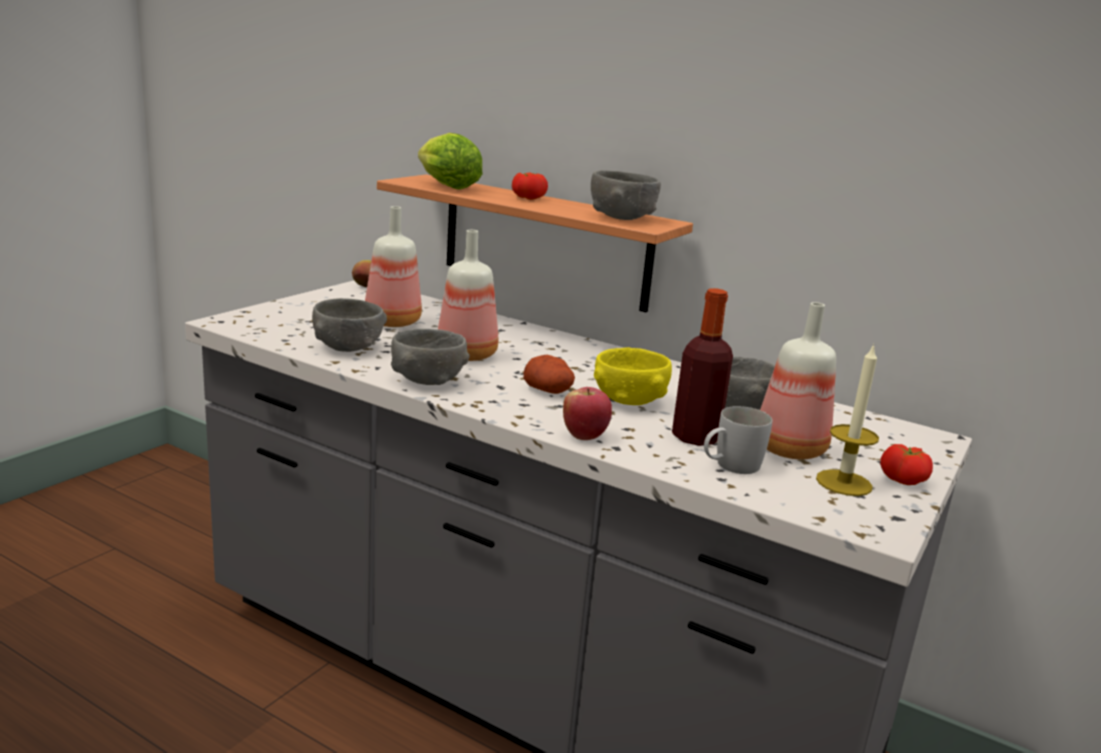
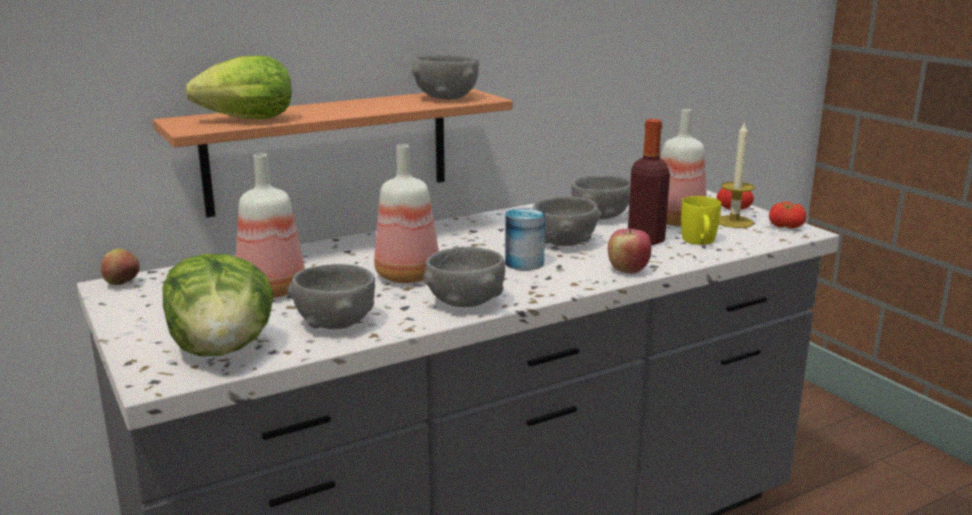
camera: 60 degrees left, 0 degrees up
(278, 327) = (223, 349): none -> lettuce
(527, 198) = (333, 107): tomato -> tomato (784, 227)
(549, 391) = (524, 263): potato -> can
(629, 401) = (564, 243): yellow bowl -> grey bowl
(730, 466) = (699, 242): white mug -> yellow mug

